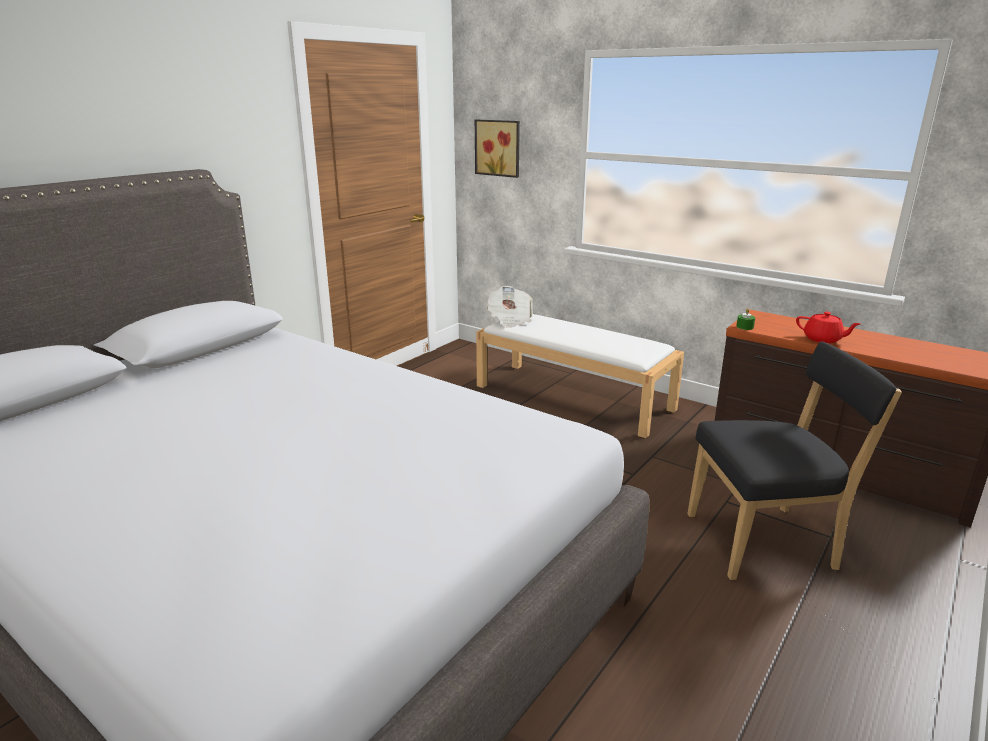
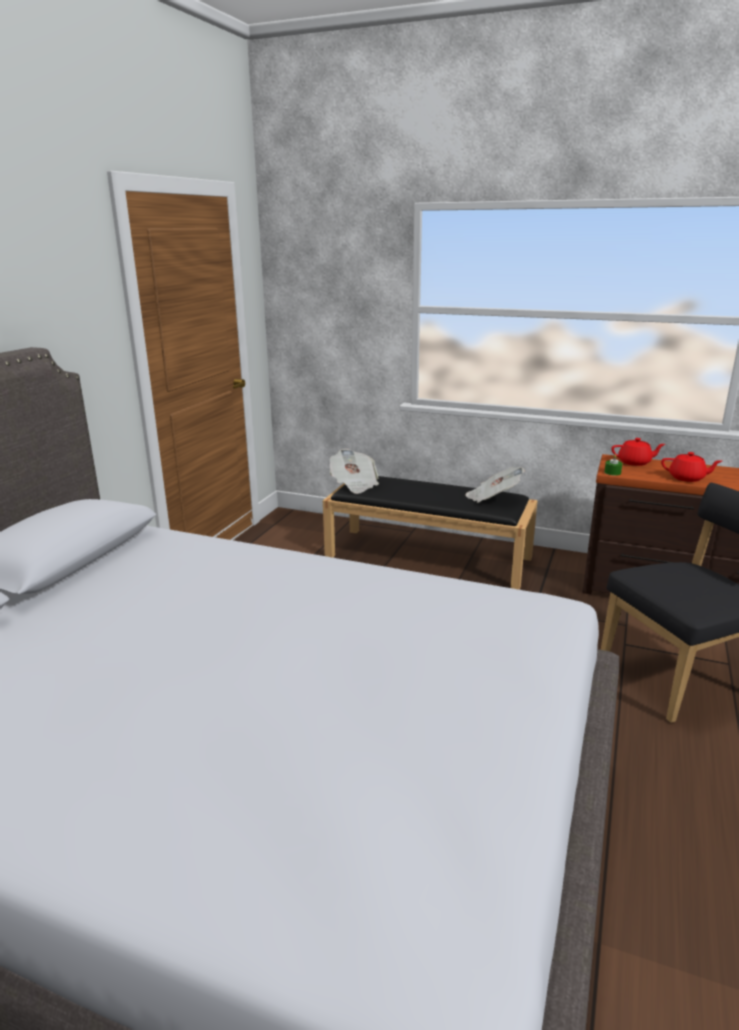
camera: 15 degrees left, 0 degrees up
(499, 148) = (318, 304): picture -> none
(574, 397) = (429, 557): white bench -> black bench
(634, 344) = (493, 498): none -> newspaper
(778, 320) = (635, 462): none -> red teapot

